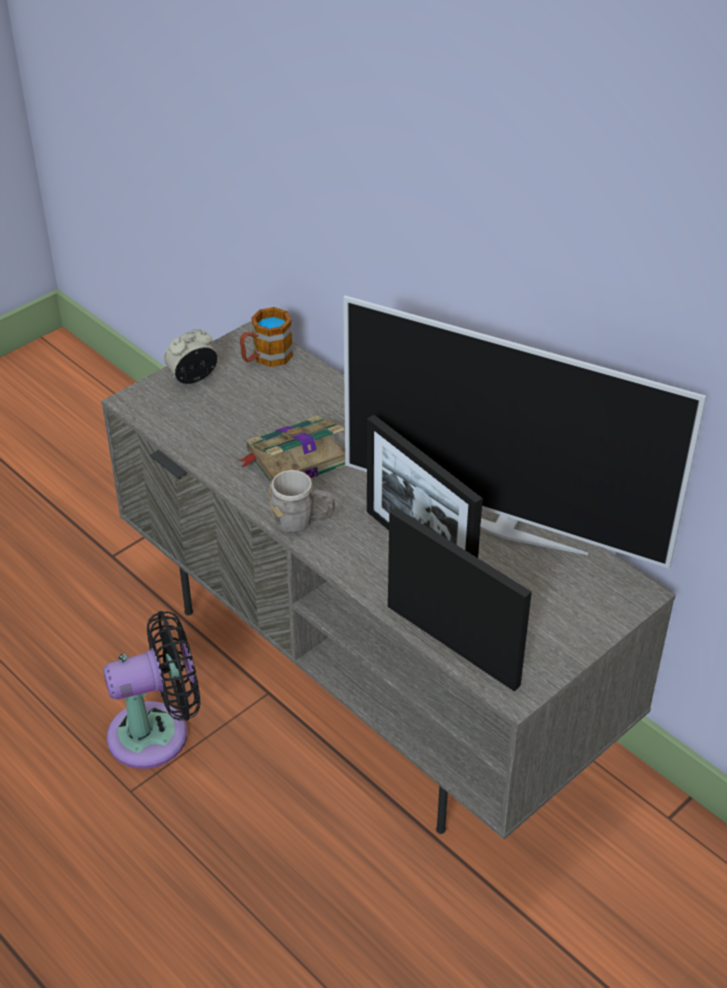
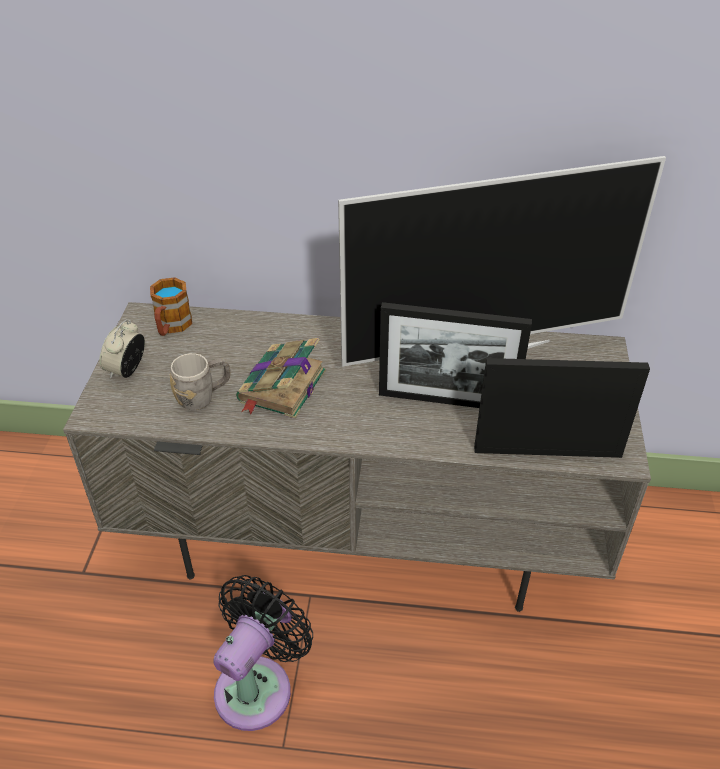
camera: 40 degrees left, 0 degrees up
(302, 522) = (342, 429): grey mug -> grey mug (203, 397)

